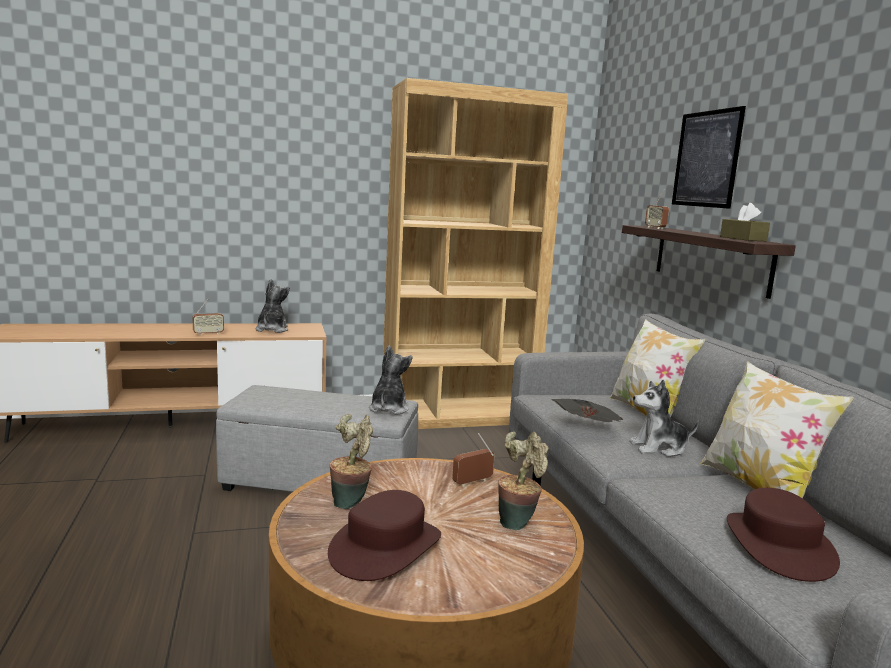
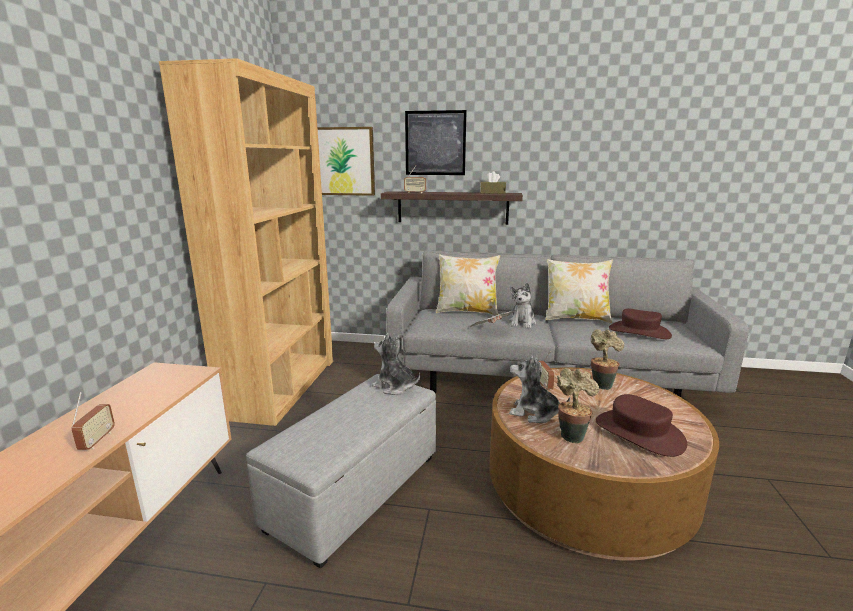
camera: 65 degrees left, 5 degrees up
(272, 330) = (143, 393): plush toy -> plush toy (534, 413)
(626, 184) = (342, 161): none -> picture

